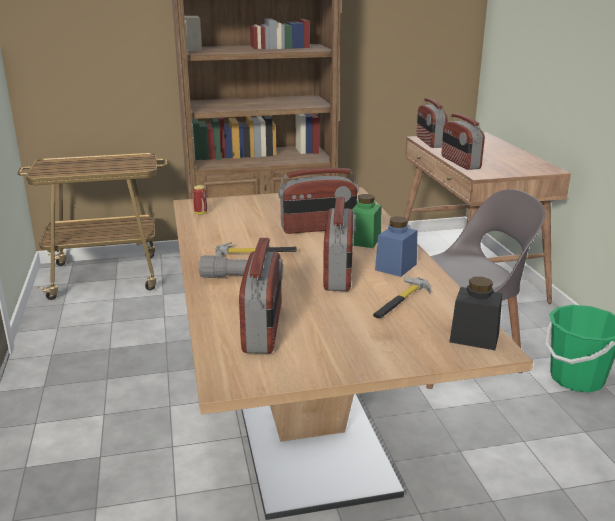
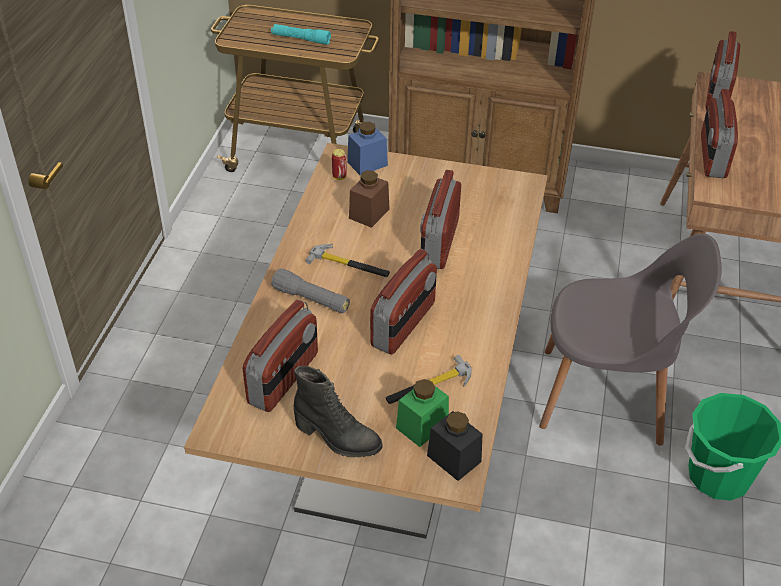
camera: 25 degrees right, 20 degrees up
(102, 167) = (301, 39): none -> turquoise flashlight
(245, 225) = (369, 213): none -> brown jar
(318, 228) = (438, 242): radio -> radio turned 90 degrees clockwise
(356, 353) = (337, 438): none -> black boot
(364, 240) = (470, 279): green jar -> green jar (422, 426)
(396, 267) = (466, 334): blue jar -> blue jar (367, 164)

